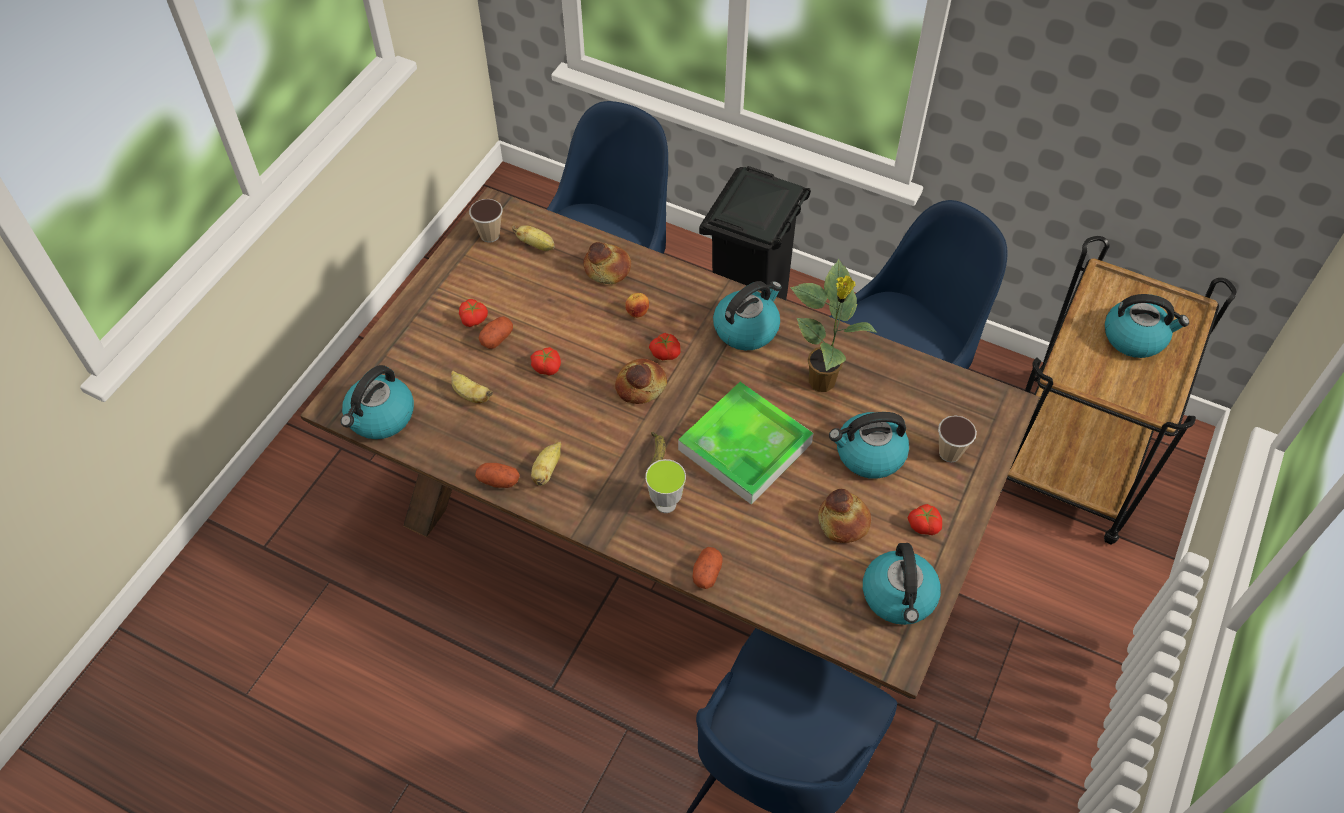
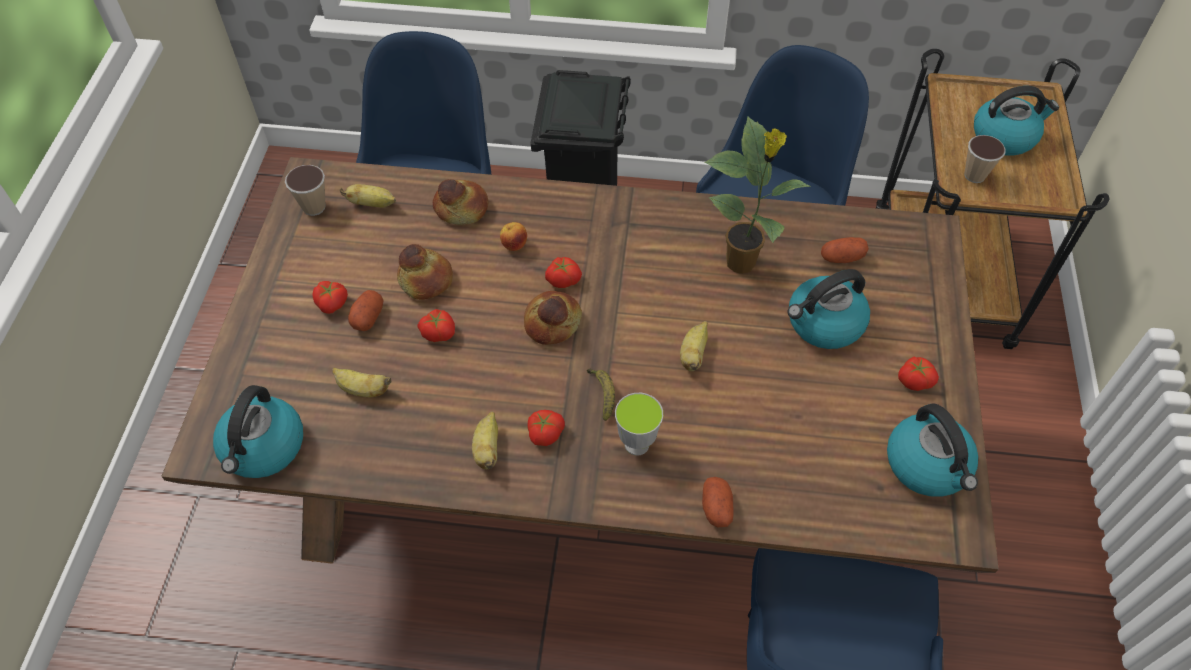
camera: 20 degrees left, 0 degrees up
(498, 481) = (435, 479): potato -> potato (842, 257)
(596, 472) = (544, 433): none -> tomato
(745, 446) = (693, 354): tray -> banana
(746, 328) = (638, 229): kettle -> none
(842, 522) = (832, 404): bread -> bread (425, 280)
(949, 453) = (902, 297): cup -> cup (974, 175)

